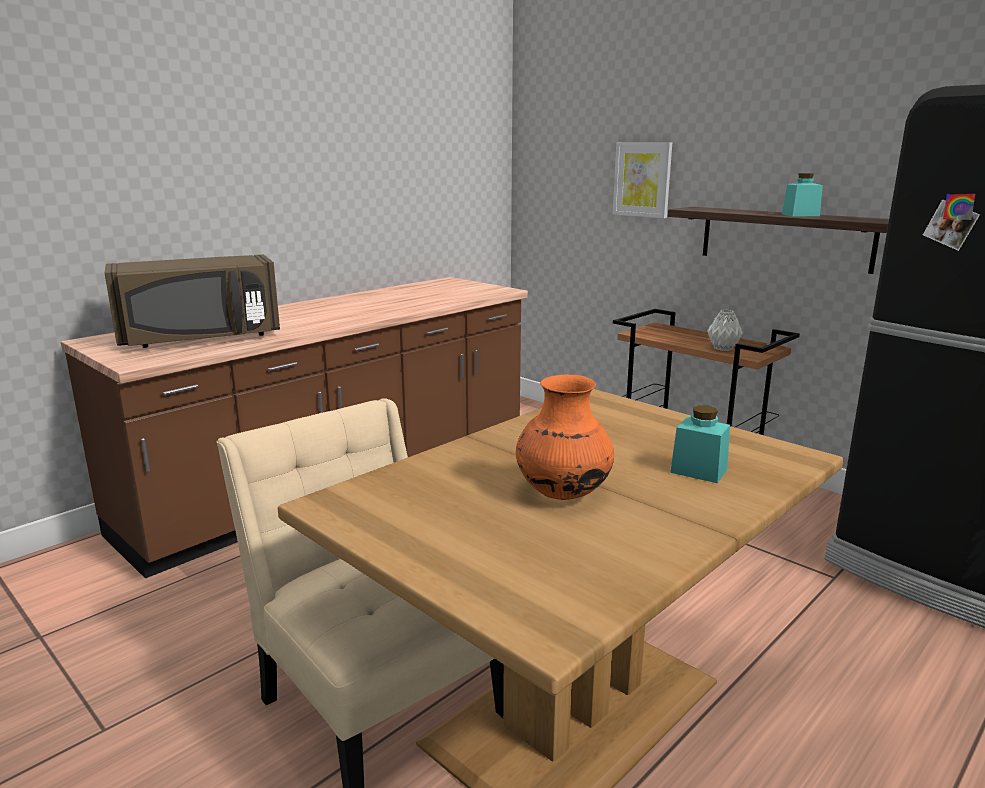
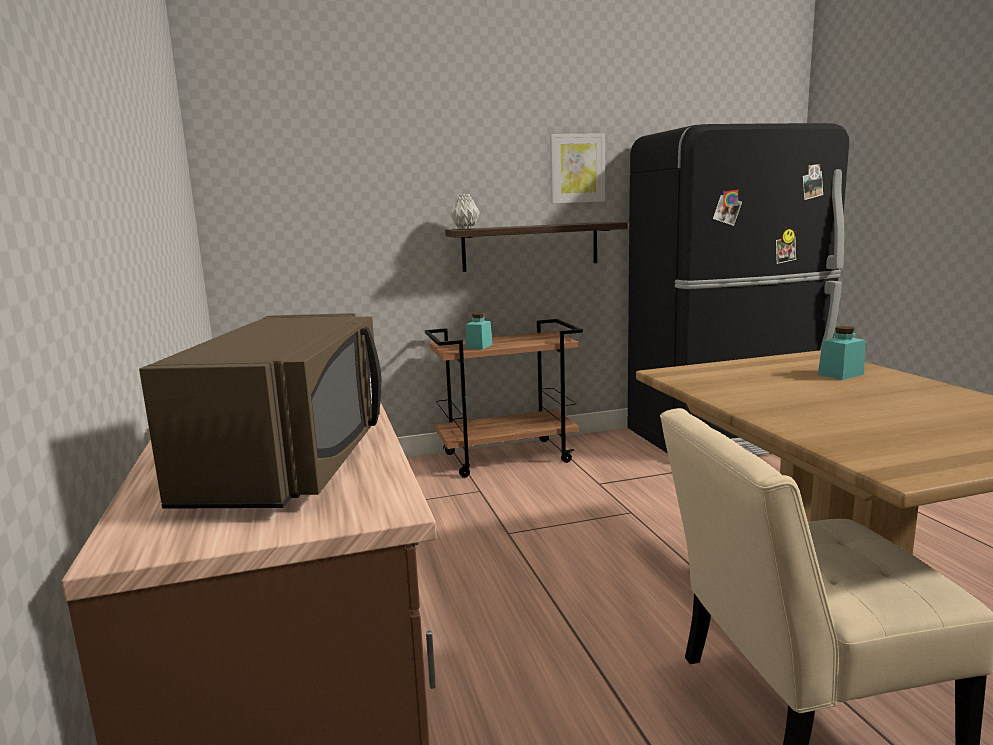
camera: 60 degrees left, 5 degrees down
(562, 493) = (880, 405): orange vase -> none
(642, 179) = (388, 209): picture -> picture (577, 168)
(722, 348) = (534, 341): grey vase -> grey vase (464, 229)
(800, 215) = (555, 224): turquoise jar -> turquoise jar (479, 346)

